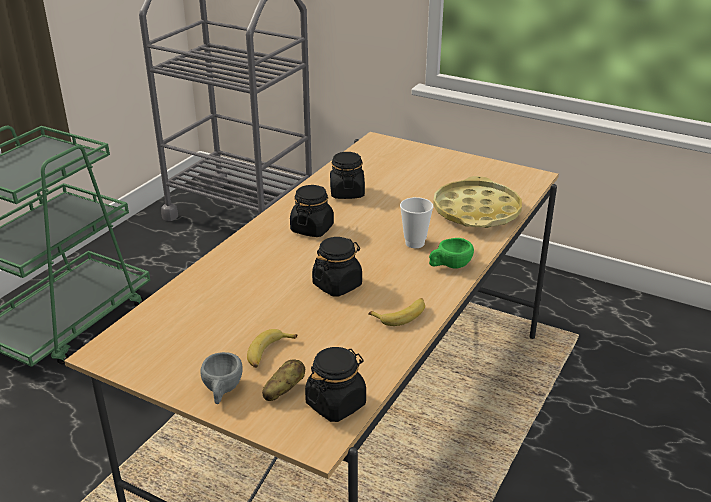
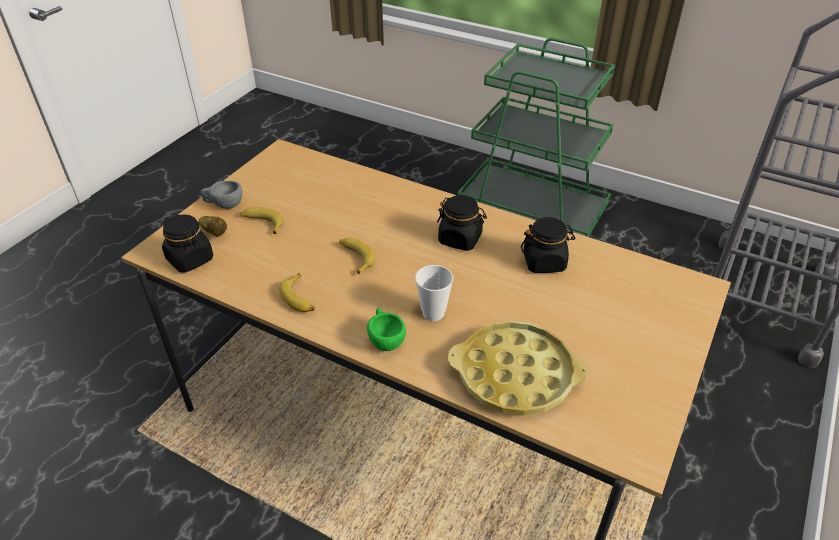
camera: 90 degrees right, 10 degrees up
(337, 285) = (355, 257): black jar -> banana

